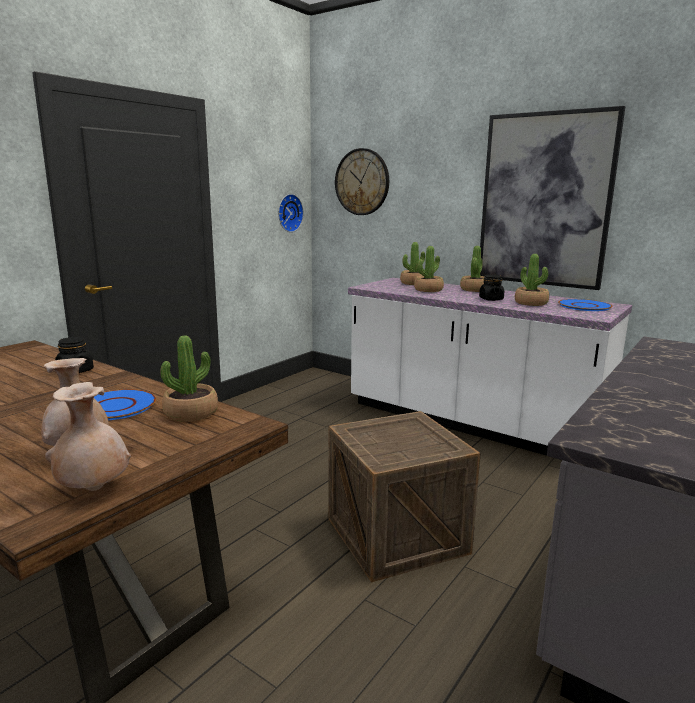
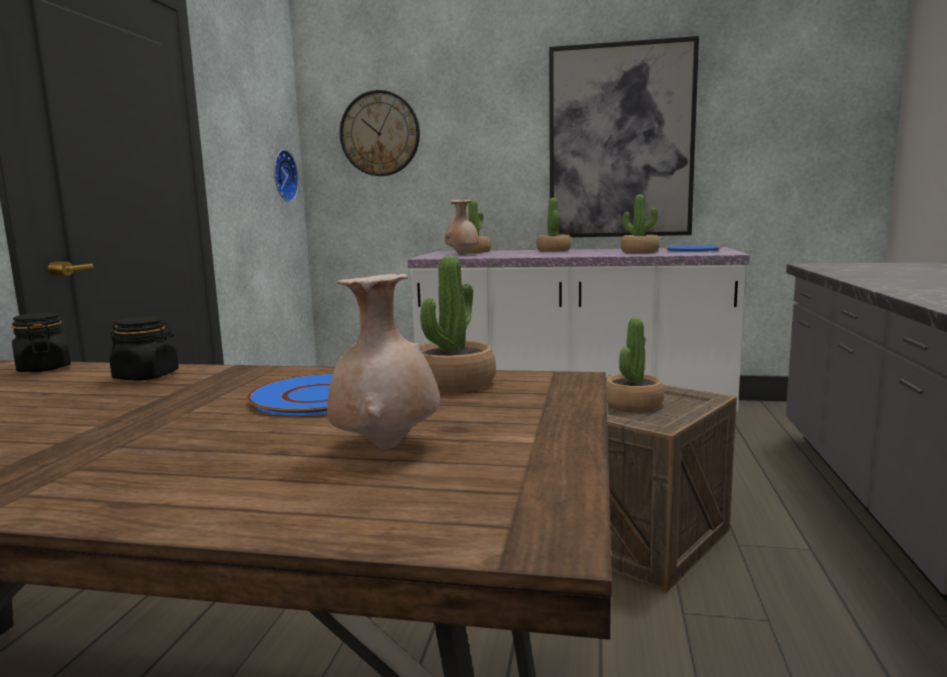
camera: 25 degrees left, 5 degrees down
(94, 489) = (526, 476): beige vase -> beige vase (462, 255)
(428, 290) = (507, 253): potted plant -> potted plant (633, 404)
(491, 299) = (593, 253): black jar -> black jar (44, 368)

